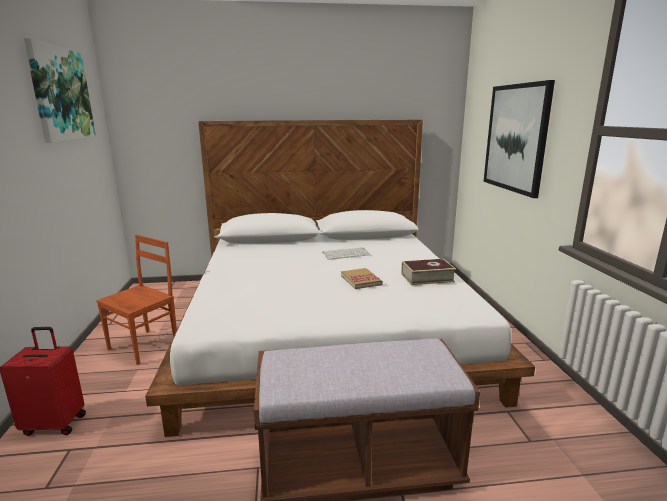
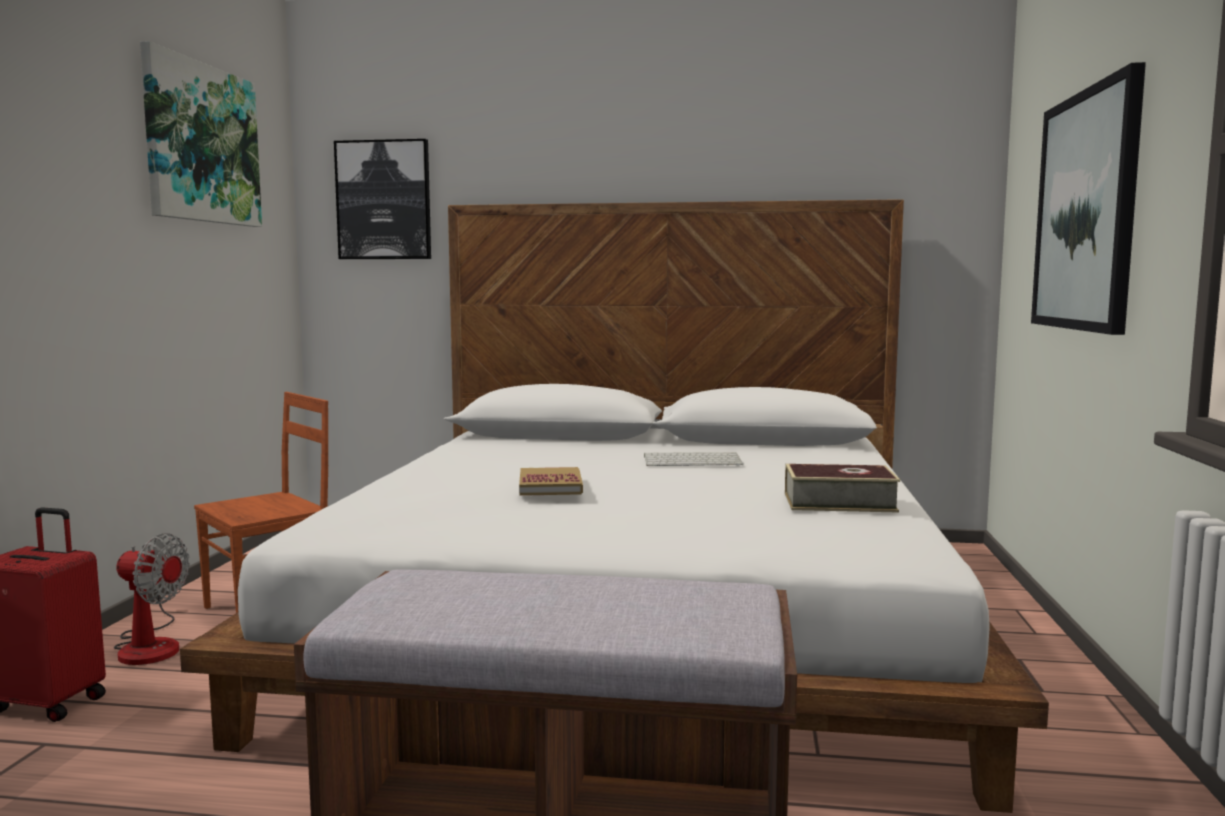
camera: 15 degrees right, 10 degrees down
(91, 378) = (150, 645): none -> fan
(159, 117) = (384, 200): none -> picture
(361, 280) = (687, 496): book -> book (550, 485)

